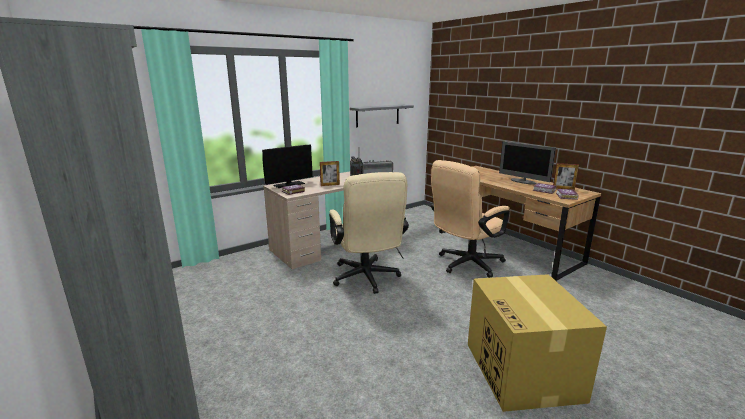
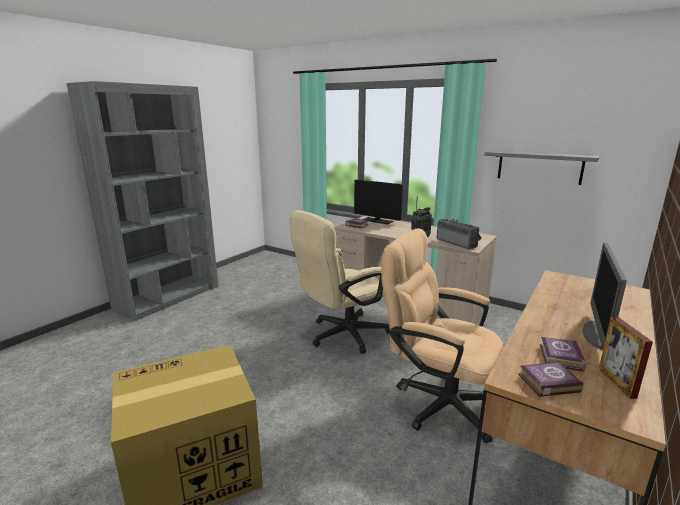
camera: 70 degrees right, 0 degrees up
(330, 185) = (395, 232): picture frame -> none

